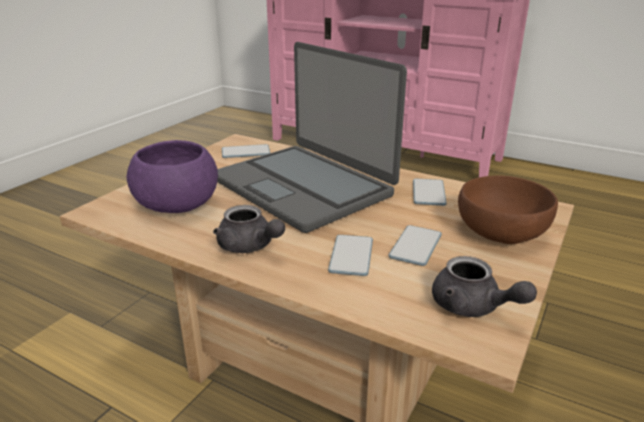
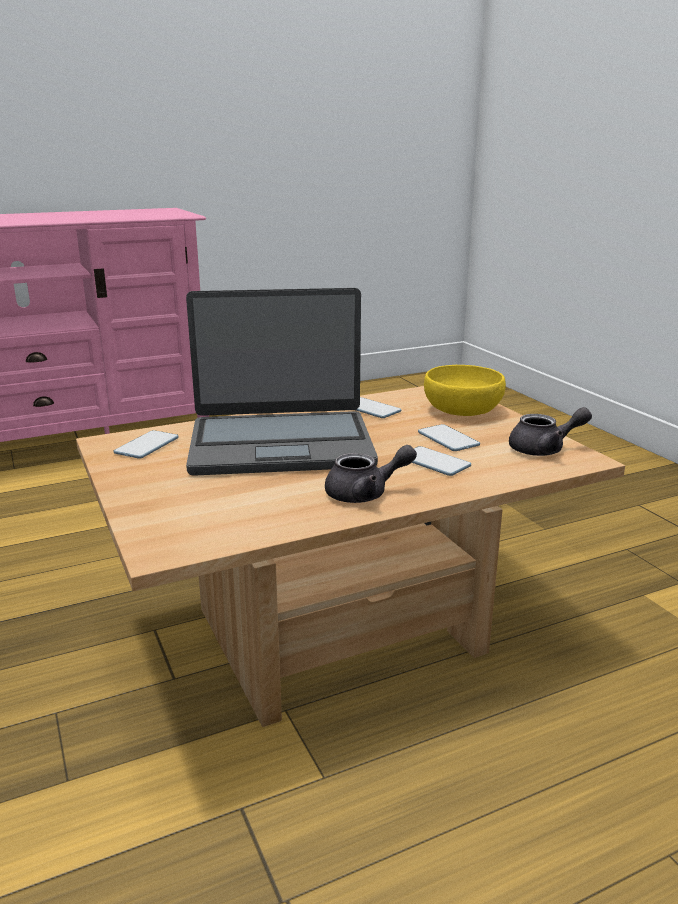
camera: 55 degrees left, 5 degrees down
(177, 206) = (225, 506): purple bowl -> none
(502, 231) = (461, 410): brown bowl -> yellow bowl

